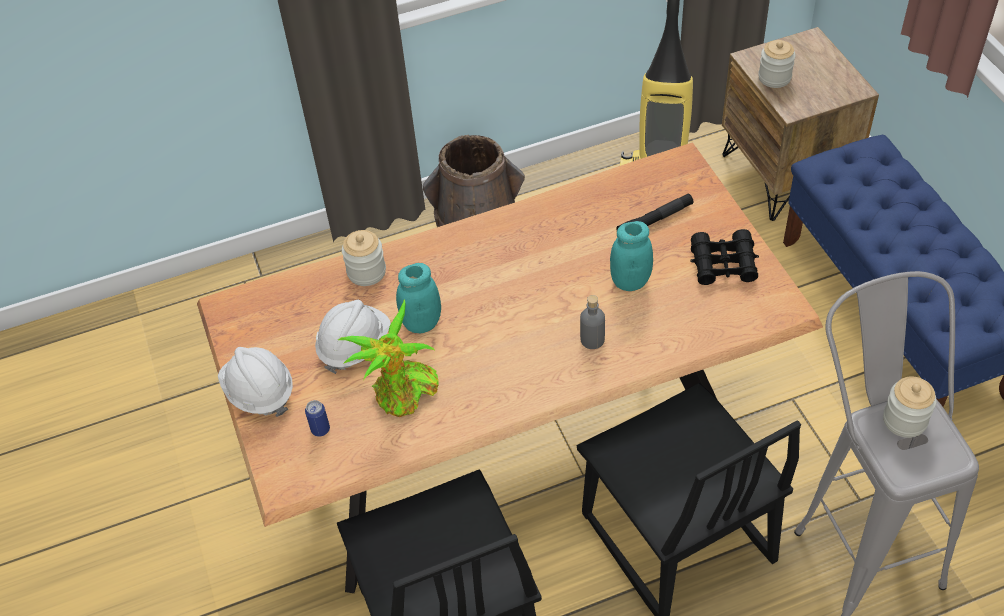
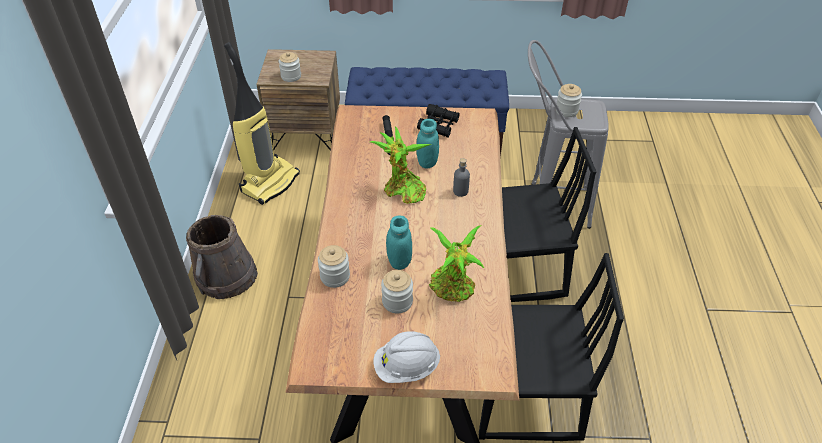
camera: 70 degrees left, 5 degrees down
(320, 429) = (459, 340): can -> none
(354, 346) = (397, 301): white hard hat -> jar
(554, 277) = (402, 191): none -> potted plant

